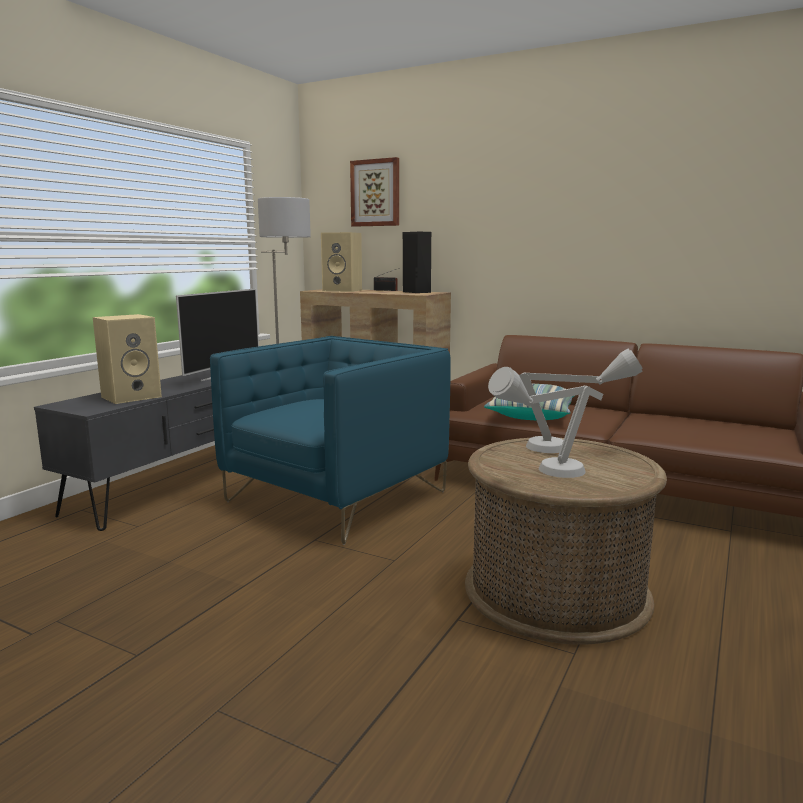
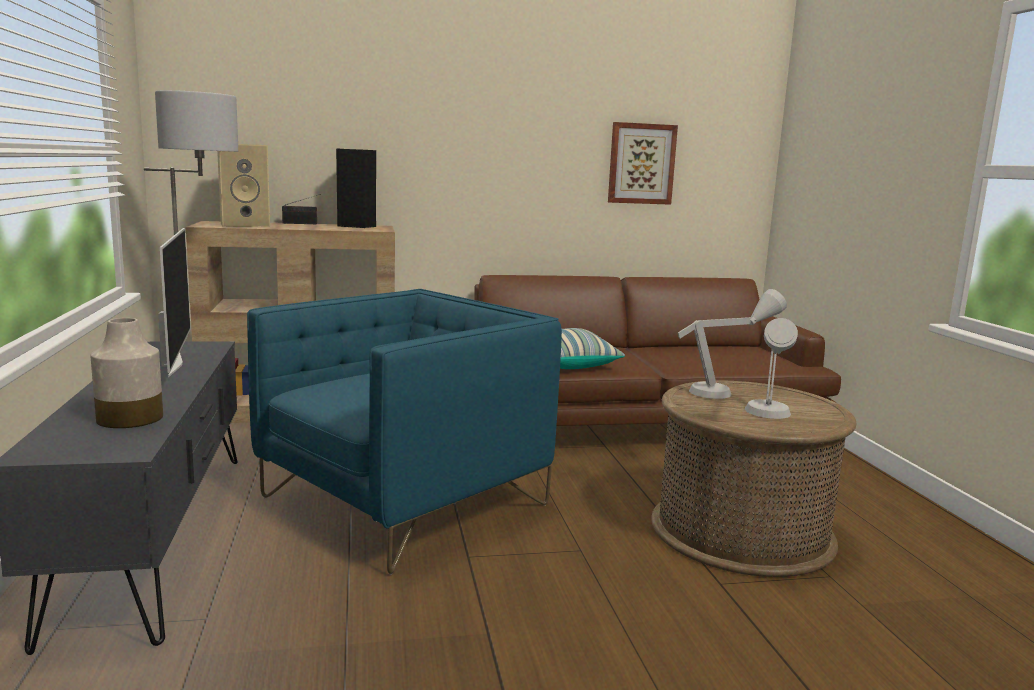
camera: 40 degrees left, 0 degrees up
(132, 396) = (130, 418): beige speaker -> beige vase
(336, 497) = (404, 502): blue armchair -> blue armchair turned 45 degrees clockwise
(375, 193) = (275, 91): picture -> picture (641, 164)

